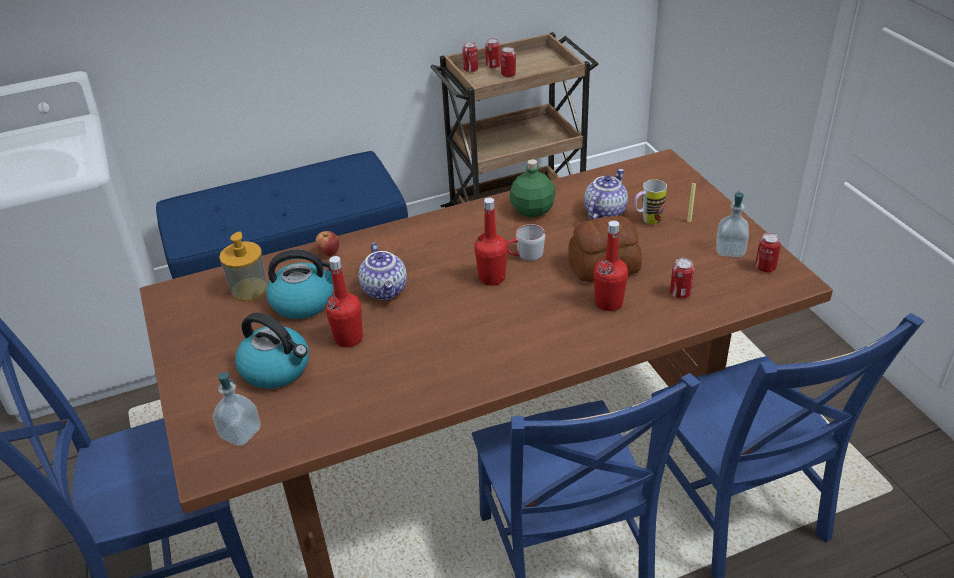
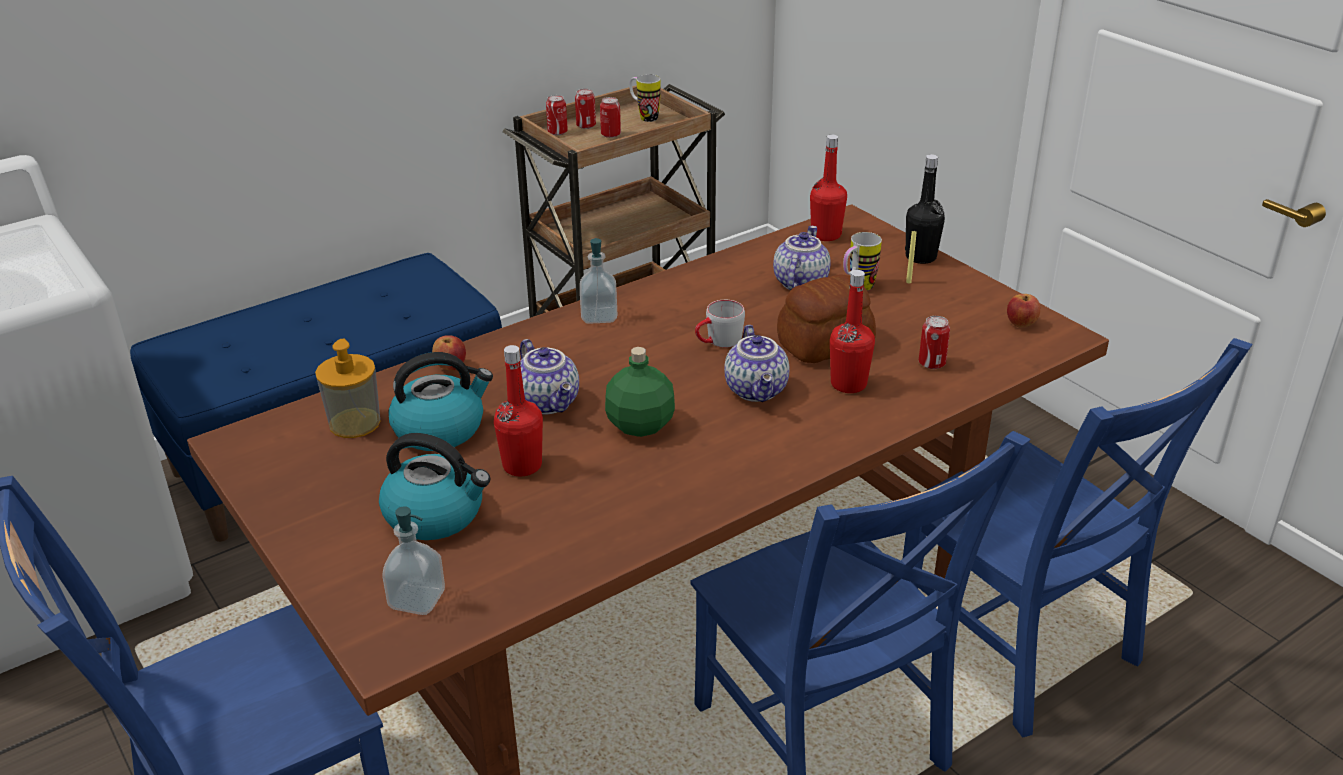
camera: 15 degrees left, 5 degrees down
(492, 278) = (686, 372): red bottle -> red bottle (826, 235)
(532, 210) = (706, 289): green bottle -> green bottle (640, 424)
(538, 61) = (644, 117): none -> mug
(538, 299) = (758, 390): none -> teapot
(707, 200) = (920, 257): none -> black bottle
(730, 250) = (971, 309): soap dispenser -> soap dispenser (599, 316)
(765, 267) = (1021, 324): can -> apple

